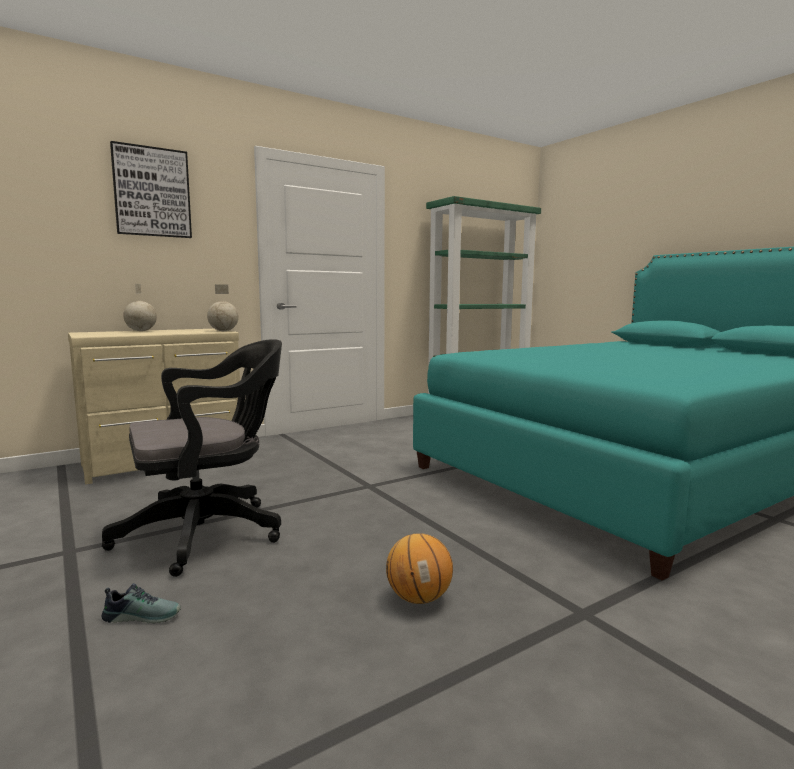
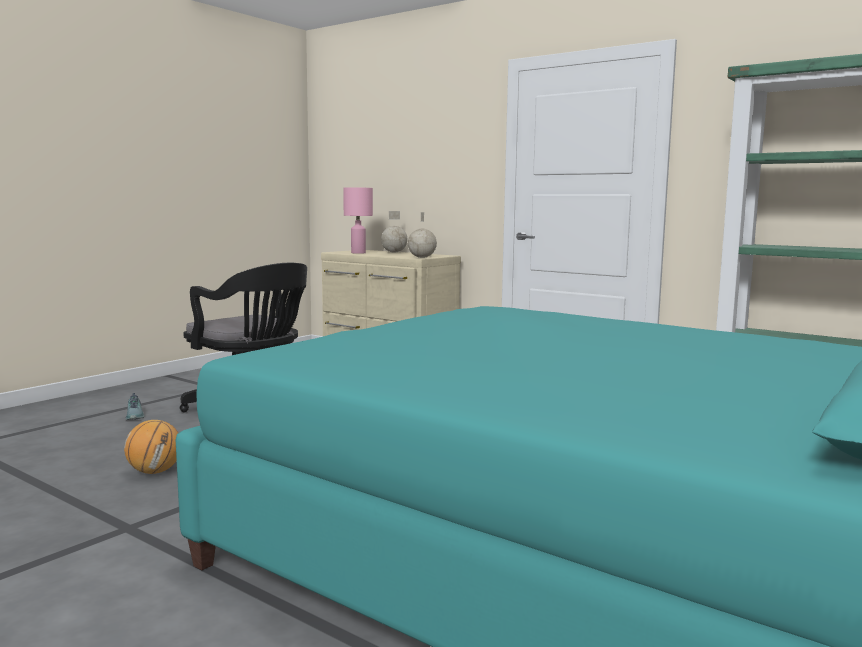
camera: 70 degrees right, 0 degrees up
(120, 334) = (358, 253): none -> pink table lamp
(152, 192) = (422, 127): picture -> none

